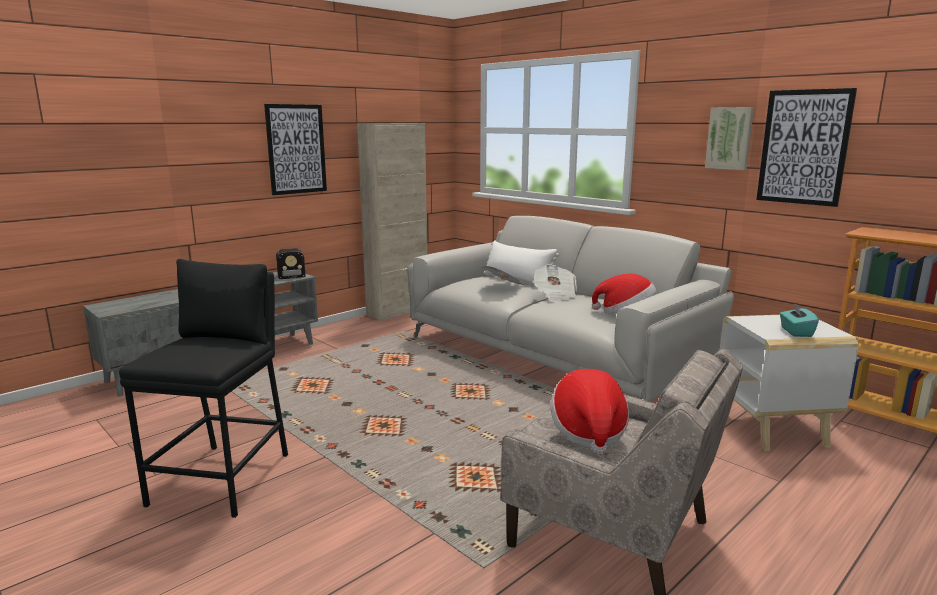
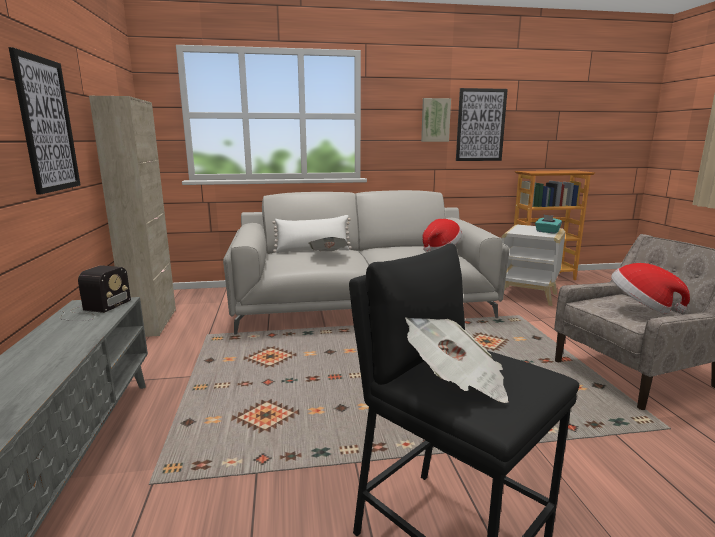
camera: 55 degrees left, 0 degrees up
(555, 295) = (374, 251): newspaper -> newspaper (456, 381)

